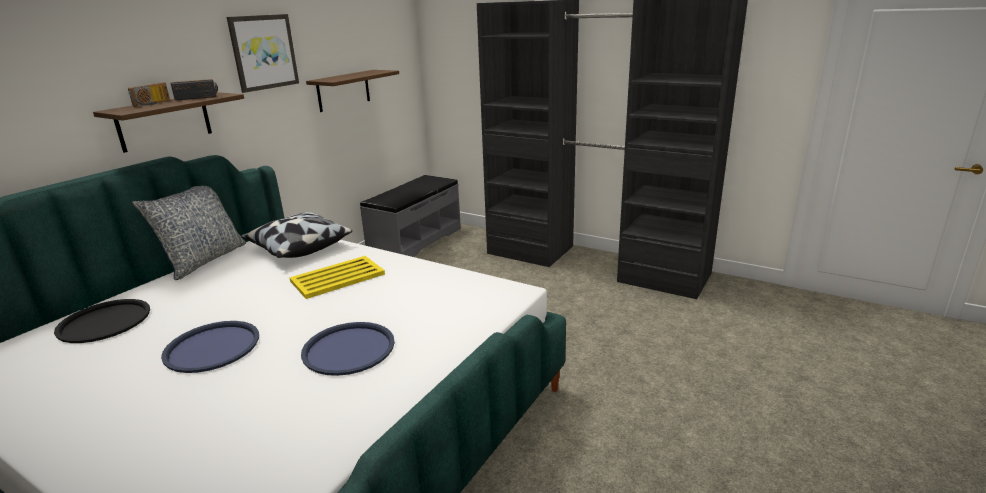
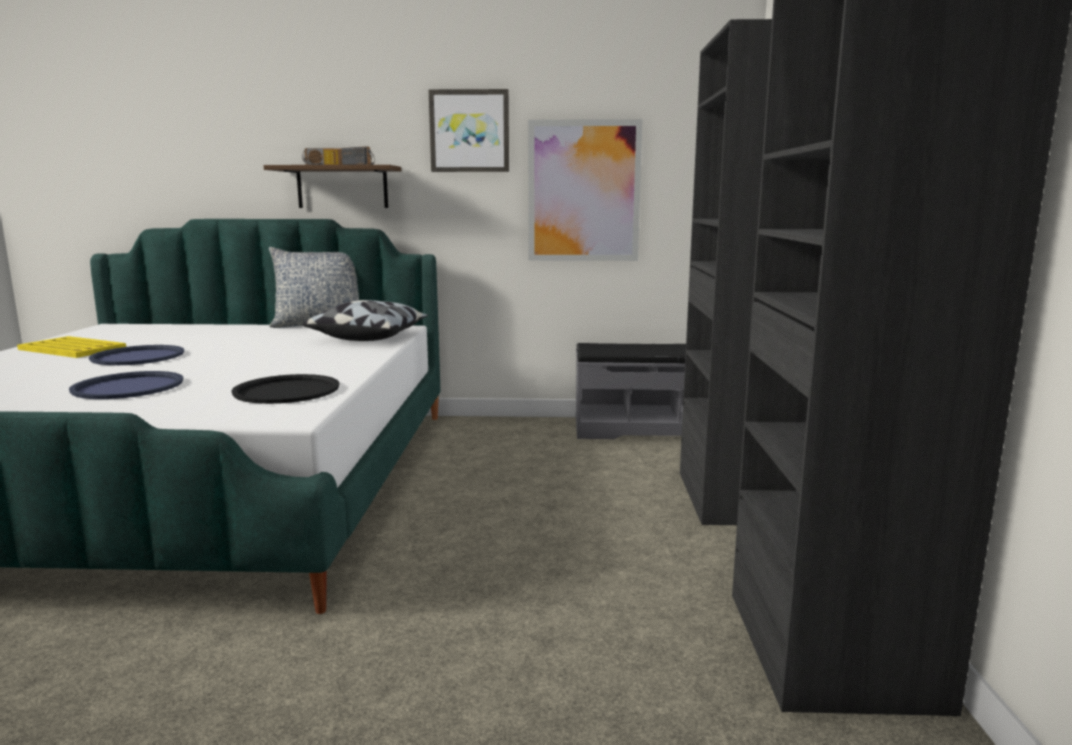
camera: 60 degrees right, 10 degrees down
(105, 322) = (186, 331): black tray -> black tray (287, 391)
(337, 278) = (299, 357): yellow tray -> yellow tray (72, 348)
(343, 90) = (584, 191): shelf -> picture

